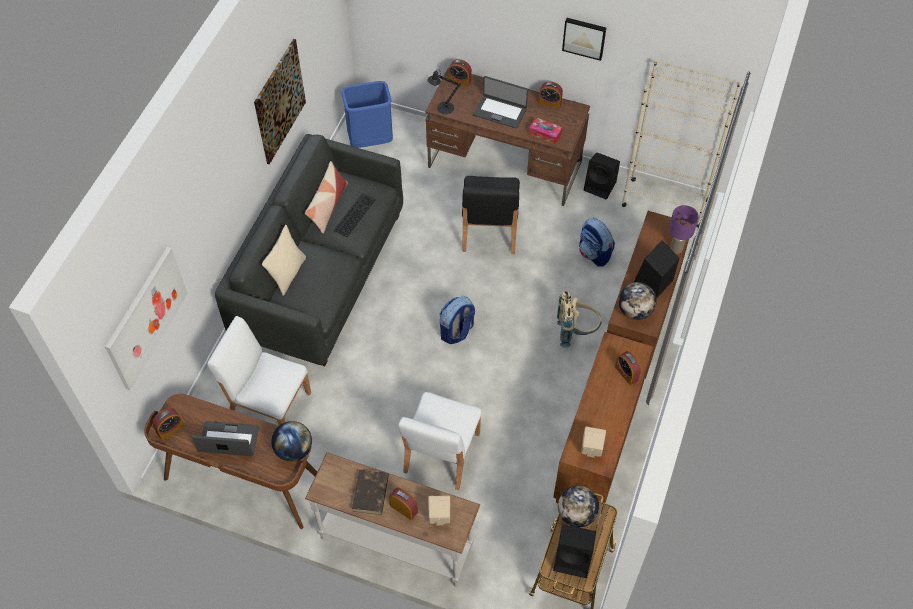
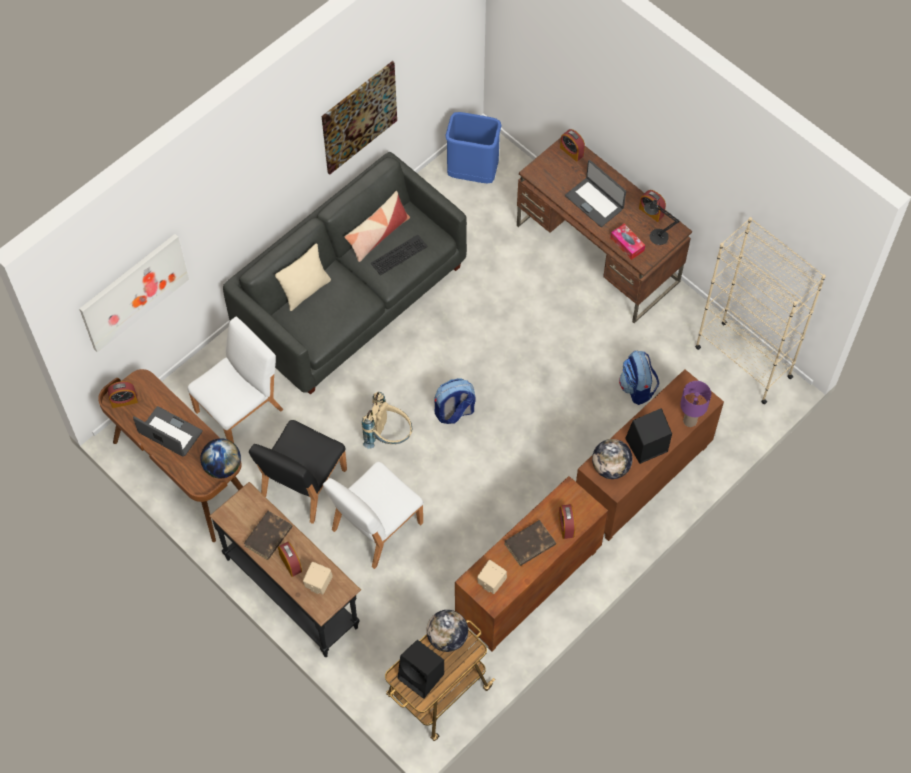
camera: 25 degrees right, 5 degrees up
(269, 404) = (240, 410): white chair -> white chair turned 90 degrees clockwise
(397, 541) = (292, 592): white console table -> black console table
(442, 108) = (538, 175): black table lamp -> black table lamp (656, 236)
(489, 230) = (543, 319): black chair -> black chair (303, 484)
(576, 331) = (573, 461): beige backpack -> beige backpack (388, 436)
(584, 37) = (692, 164): picture -> none
(600, 186) = (685, 317): black speaker -> none
(605, 402) = (529, 544): none -> brown book

